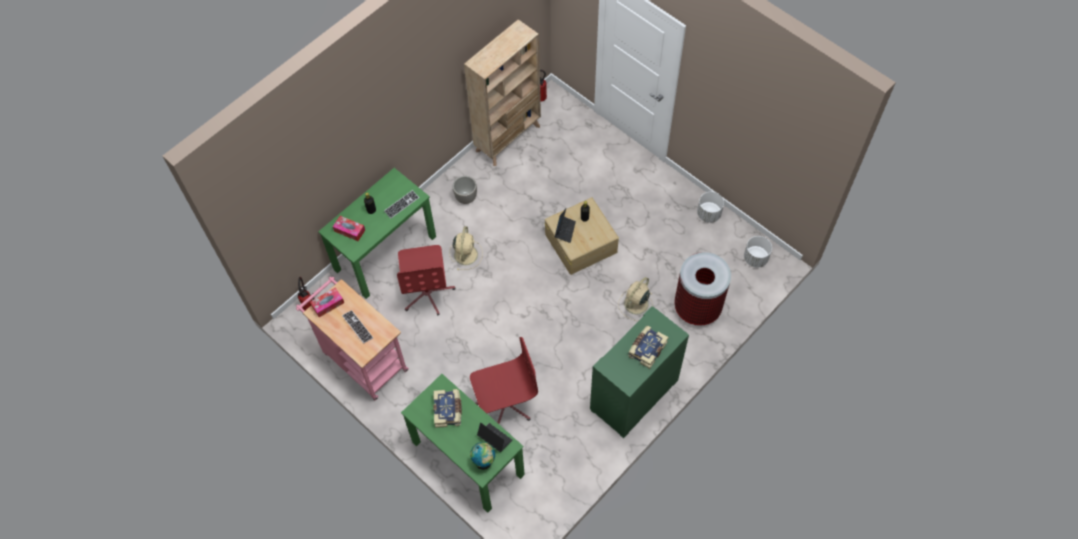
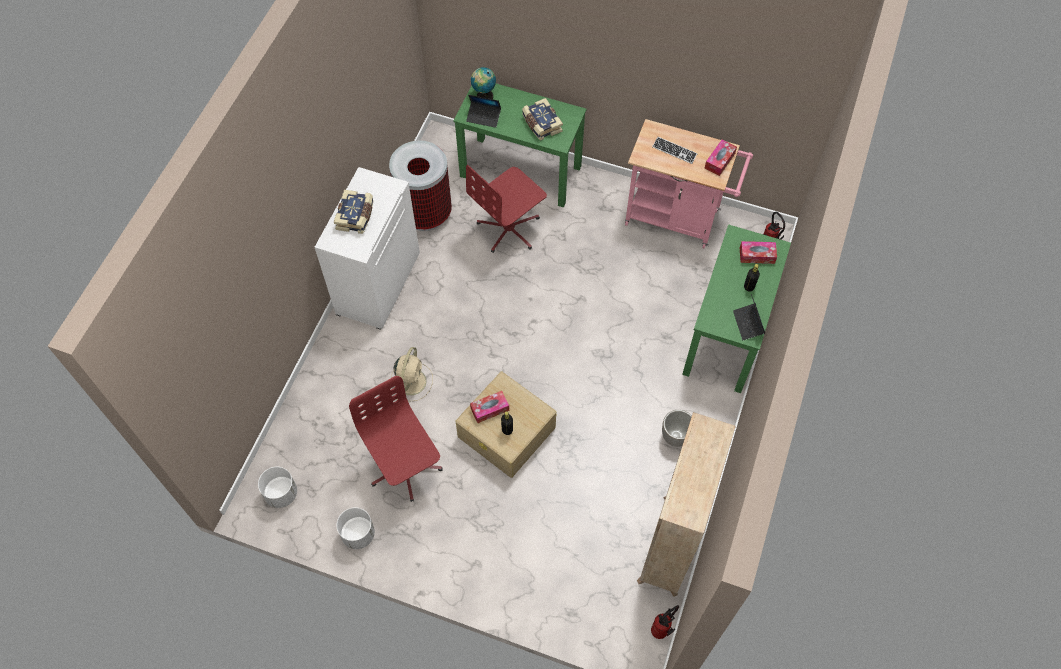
camera: 155 degrees right, 0 degrees up
(401, 205) = (719, 306): keyboard -> none
(427, 292) = (652, 308): red office chair -> red office chair (405, 468)
(466, 254) = (635, 367): beige fan -> none
(565, 230) = (524, 404): laptop -> laptop (748, 324)
(591, 236) = (489, 409): none -> tissue box
(634, 396) = (377, 283): green cabinet -> white cabinet
(697, 308) = (337, 403): trash can -> trash can (425, 213)

